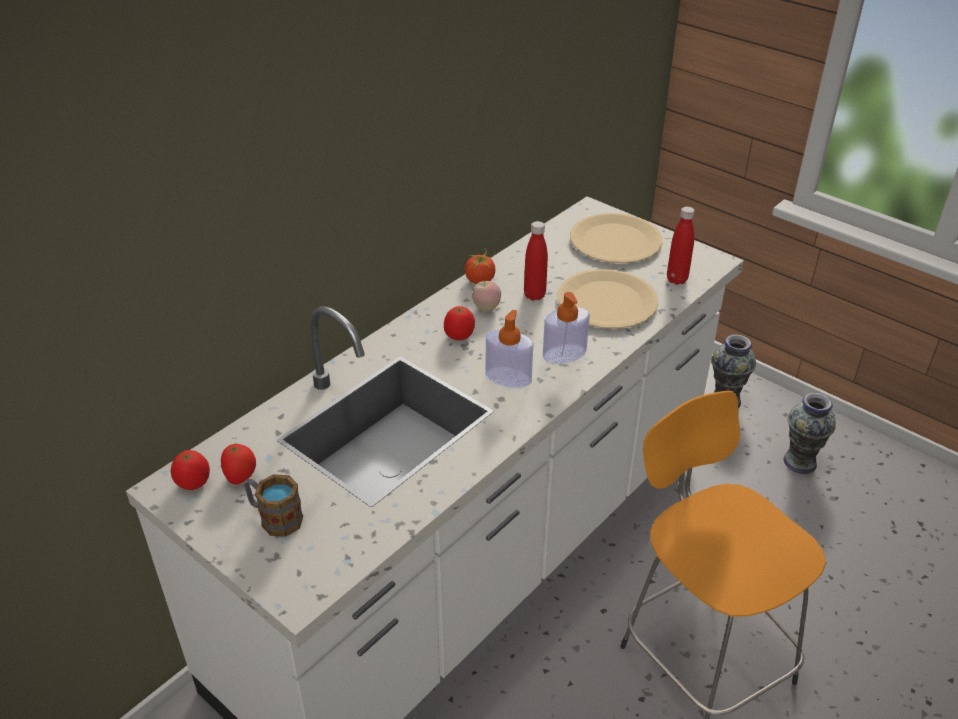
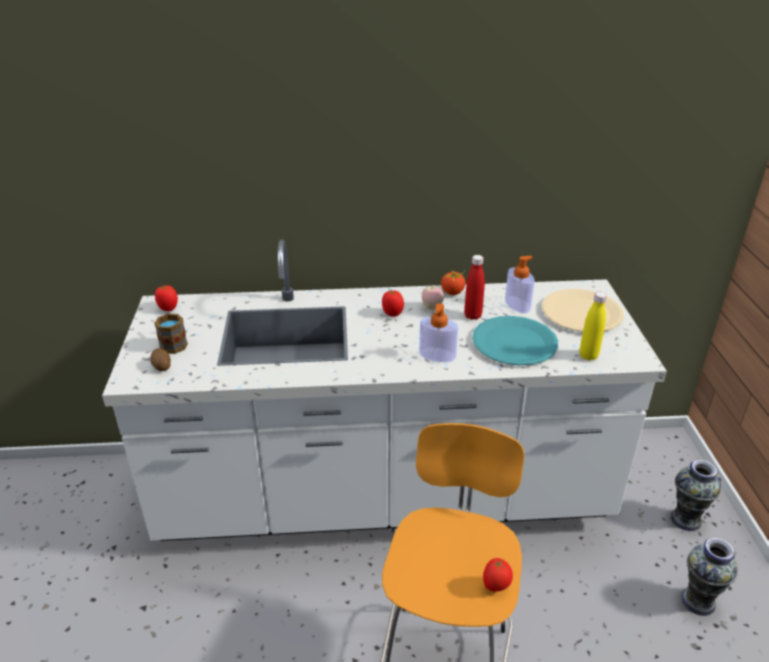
camera: 45 degrees right, 5 degrees down
(241, 477) = (188, 317): tomato -> tomato (496, 586)
(310, 552) = (161, 366): none -> potato
(508, 377) = (383, 348): soap dispenser -> soap dispenser (517, 304)
(606, 302) = (514, 342): beige plate -> turquoise plate
(676, 279) = (588, 356): red bottle -> yellow bottle

